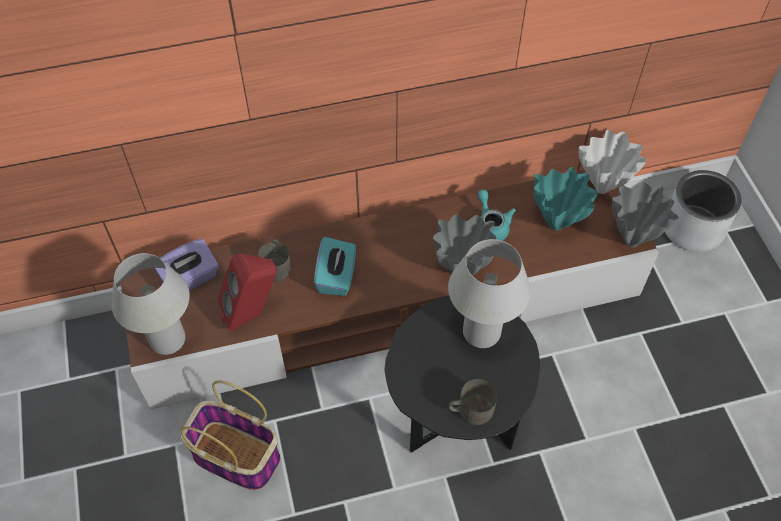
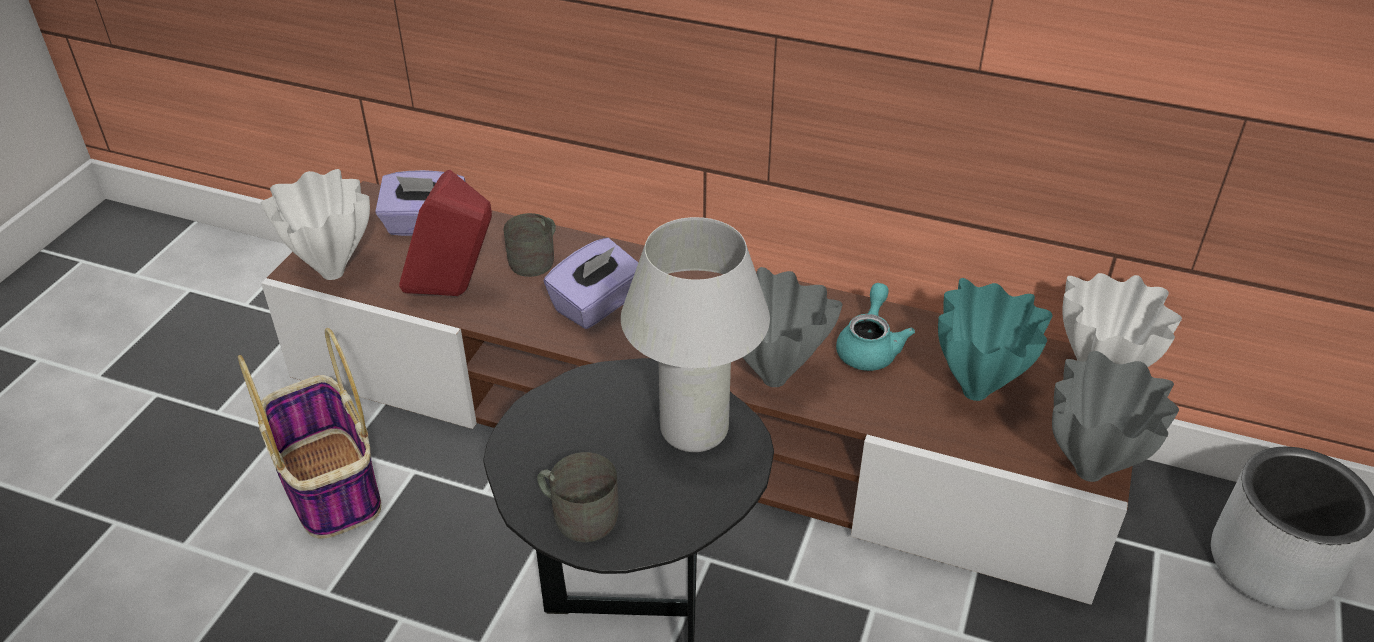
camera: 35 degrees right, 15 degrees down
(168, 340) = (333, 271): white table lamp -> white vase
(336, 277) = (597, 305): turquoise tissue box -> purple tissue box

